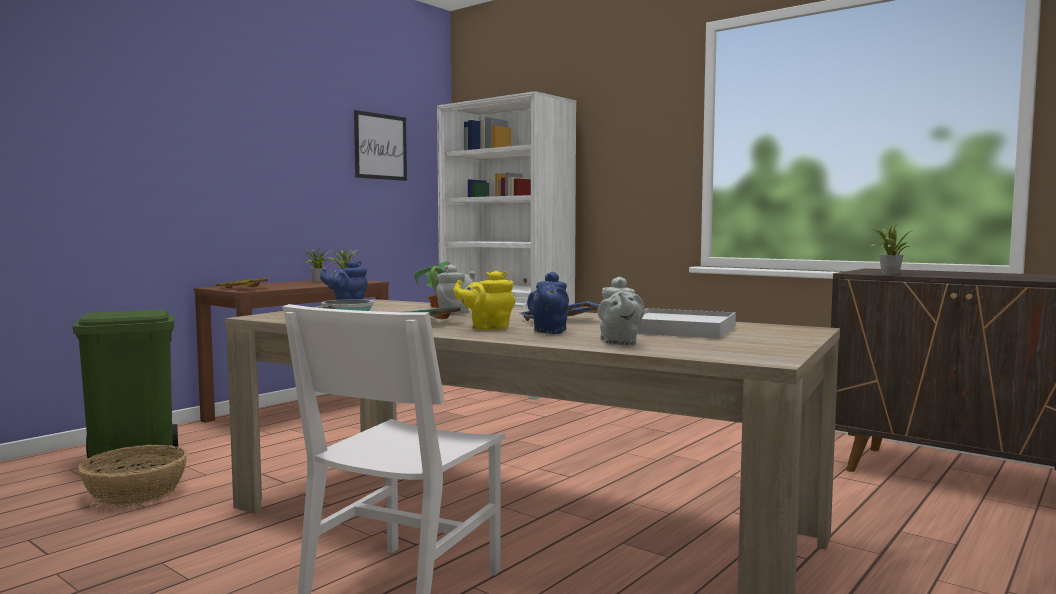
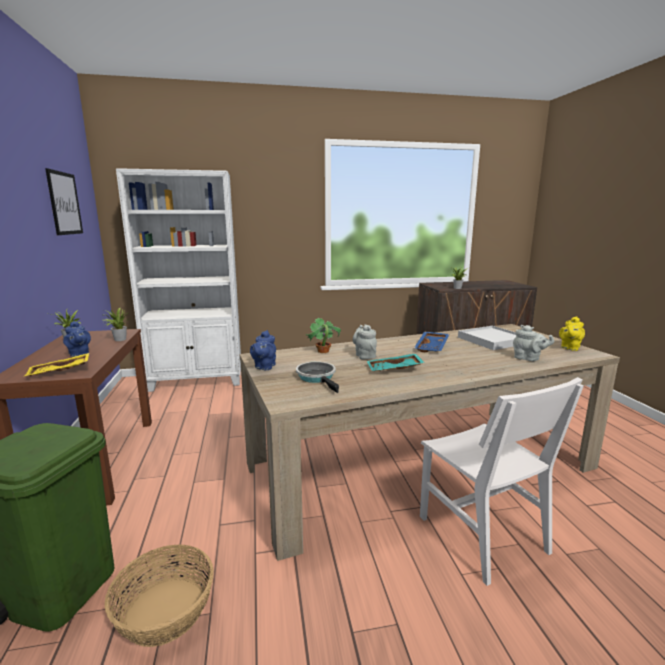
camera: 50 degrees left, 10 degrees up
(487, 328) = (443, 365): yellow teapot -> yellow teapot (569, 348)
(549, 331) = (474, 359): blue teapot -> blue teapot (79, 354)

